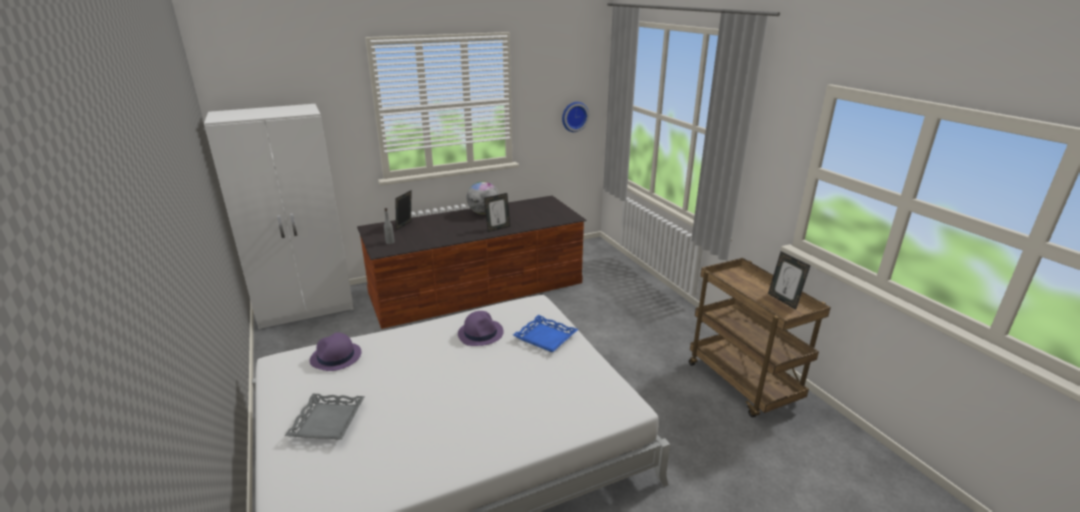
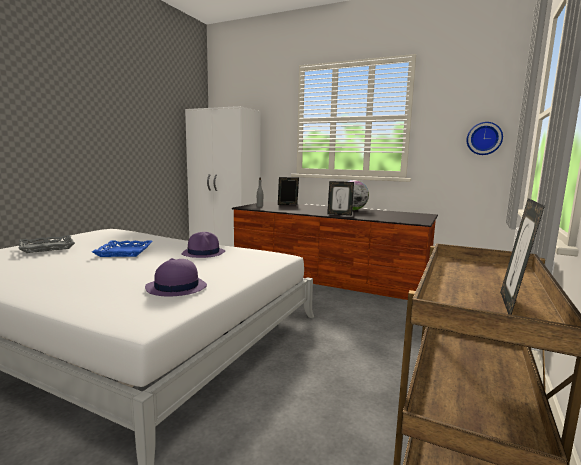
camera: 50 degrees right, 15 degrees down
(336, 357) = (123, 234): purple hat -> purple hat (176, 287)
(546, 337) = (230, 269): blue tray -> blue tray (125, 252)

